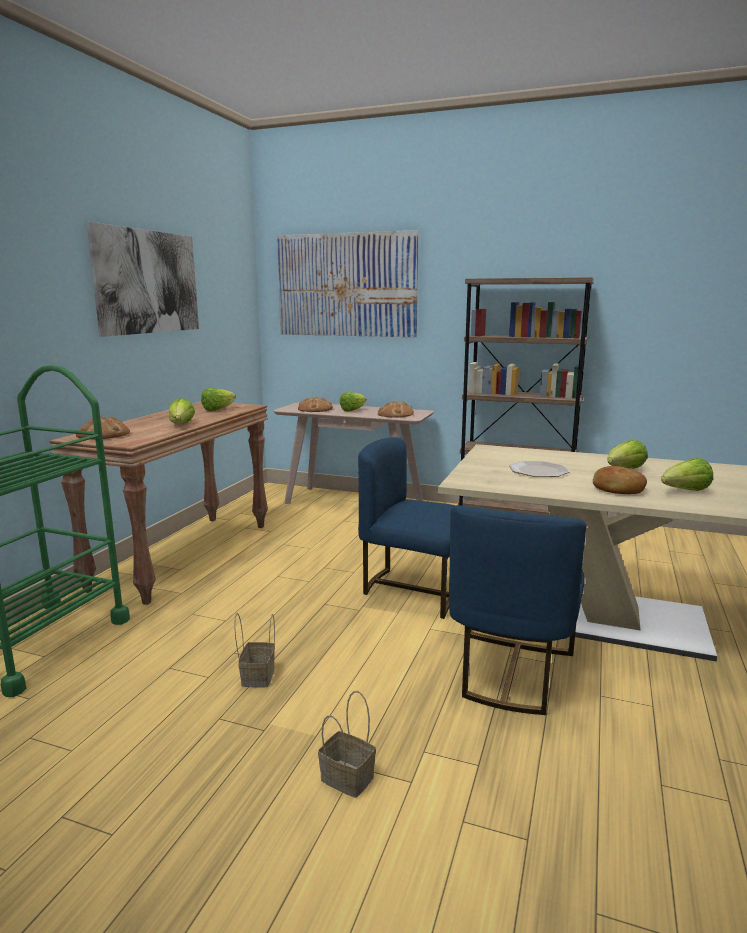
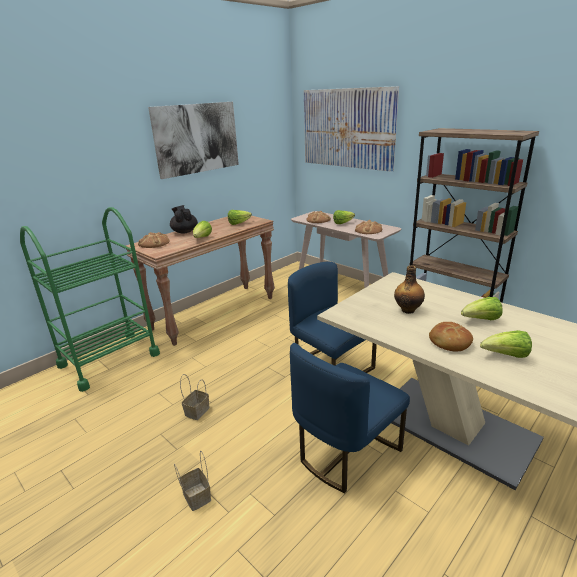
camera: 25 degrees right, 10 degrees up
(139, 421) = (184, 231): none -> black teapot
(538, 470) = (408, 310): plate -> bottle

